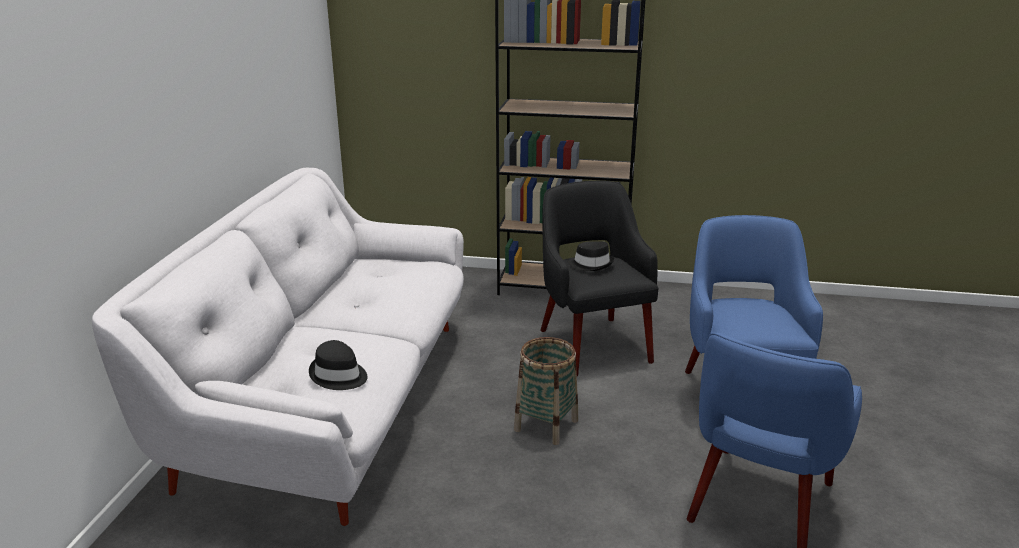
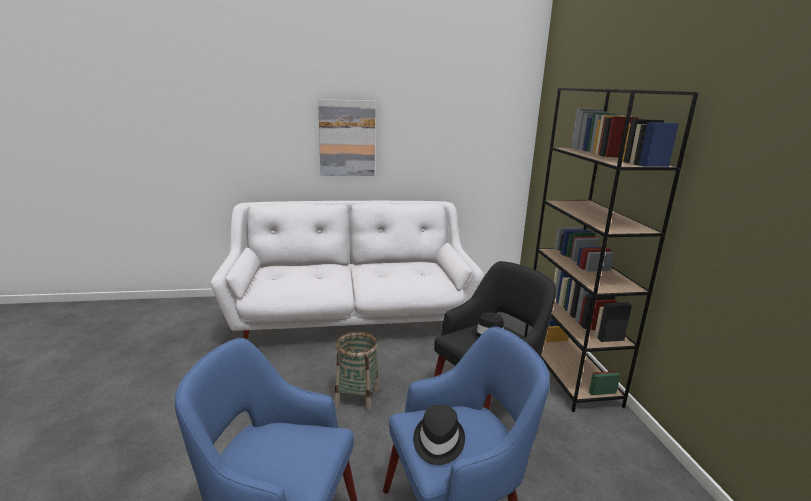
camera: 70 degrees right, 5 degrees down
(183, 107) = (347, 138): none -> picture
(338, 376) = (286, 281): black hat -> black hat (438, 441)

